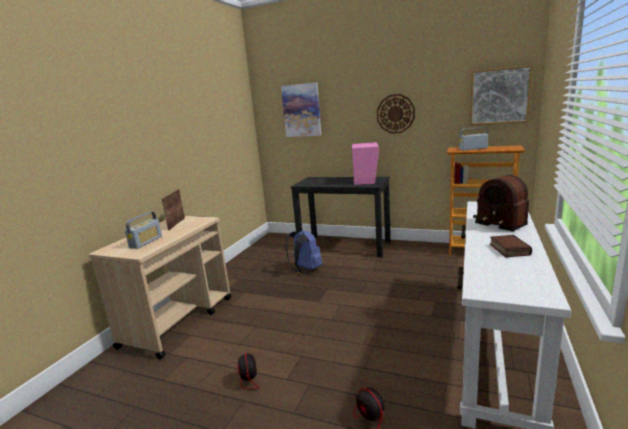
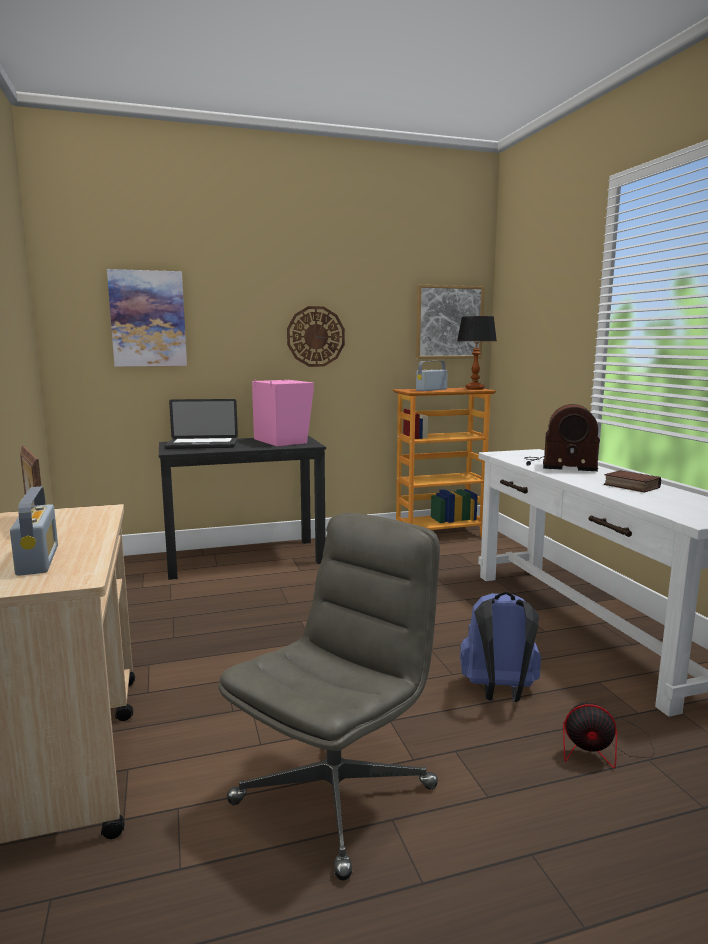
camera: 40 degrees left, 5 degrees down
(239, 378) = (335, 793): fan -> grey office chair
(305, 270) = (224, 604): blue backpack -> blue backpack (499, 692)
(321, 181) = (202, 445): none -> laptop
(511, 148) = (474, 389): none -> table lamp

